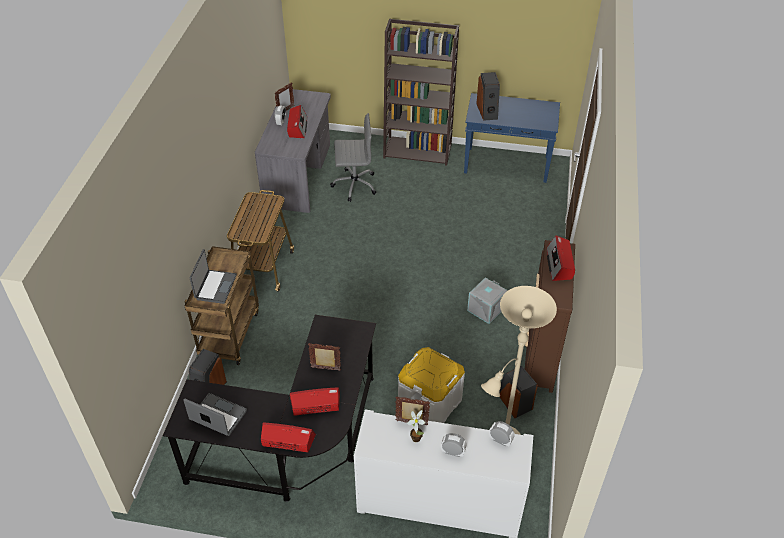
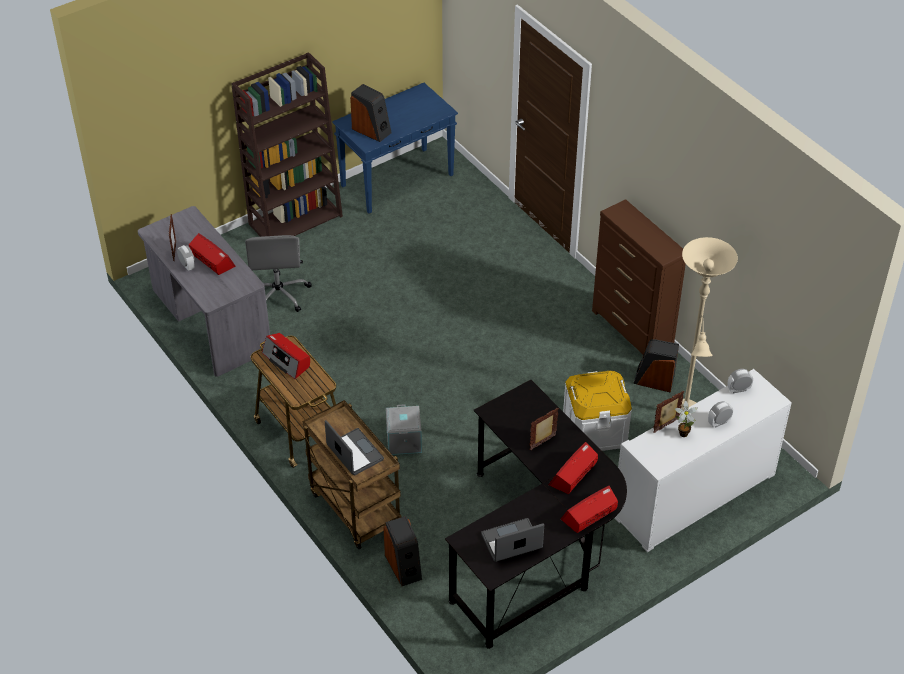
camera: 45 degrees left, 0 degrees up
(354, 185) = (278, 294): grey office chair -> grey office chair turned 135 degrees clockwise
(486, 310) = (543, 323): grey storage box -> grey storage box (405, 441)
(559, 264) = (636, 223): radio -> radio (287, 360)

